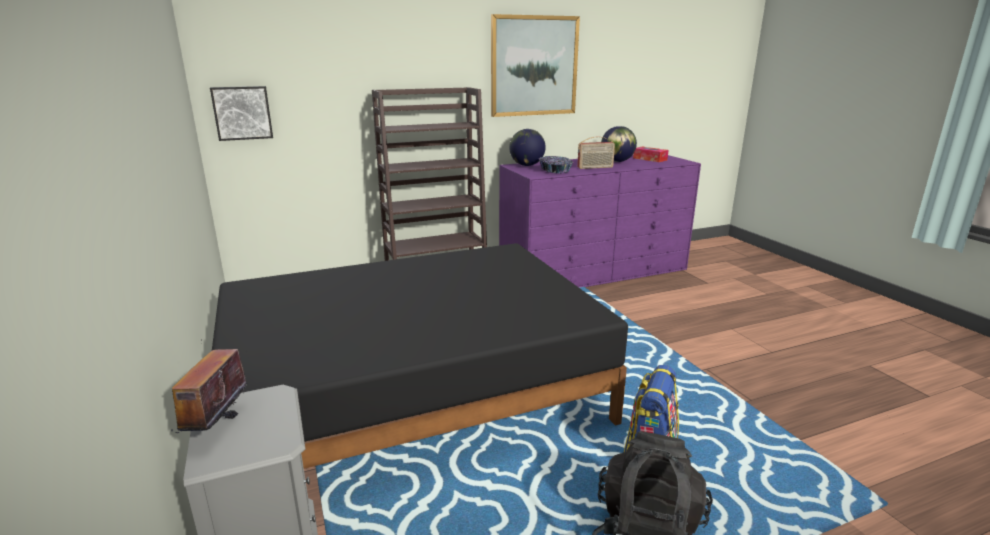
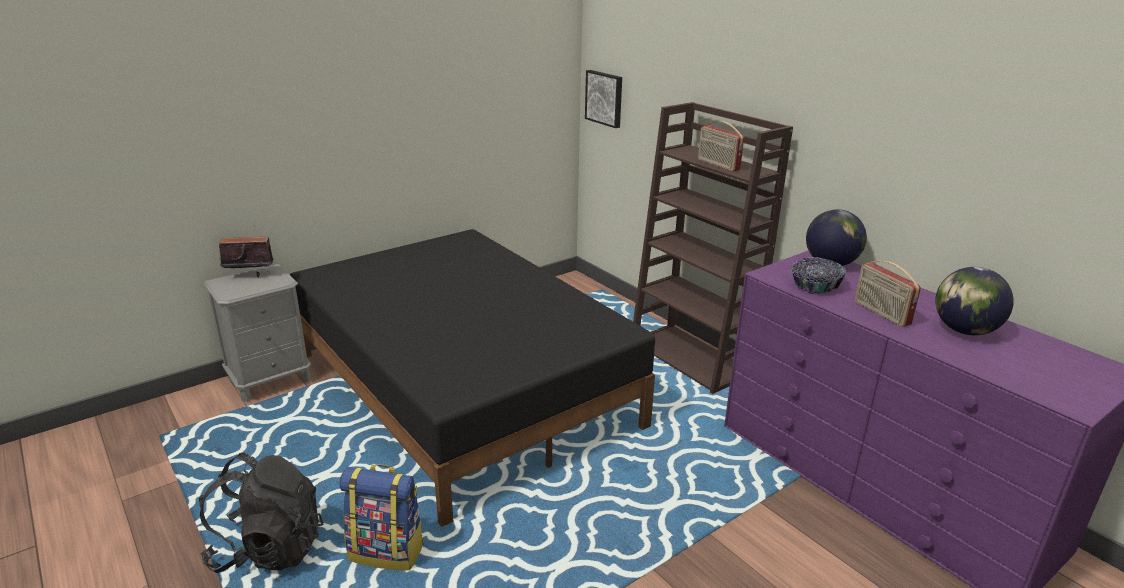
camera: 75 degrees right, 5 degrees up
(438, 126) = (717, 165): none -> radio
(534, 66) = (904, 119): picture -> none
(650, 159) = (1045, 364): tissue box -> none

